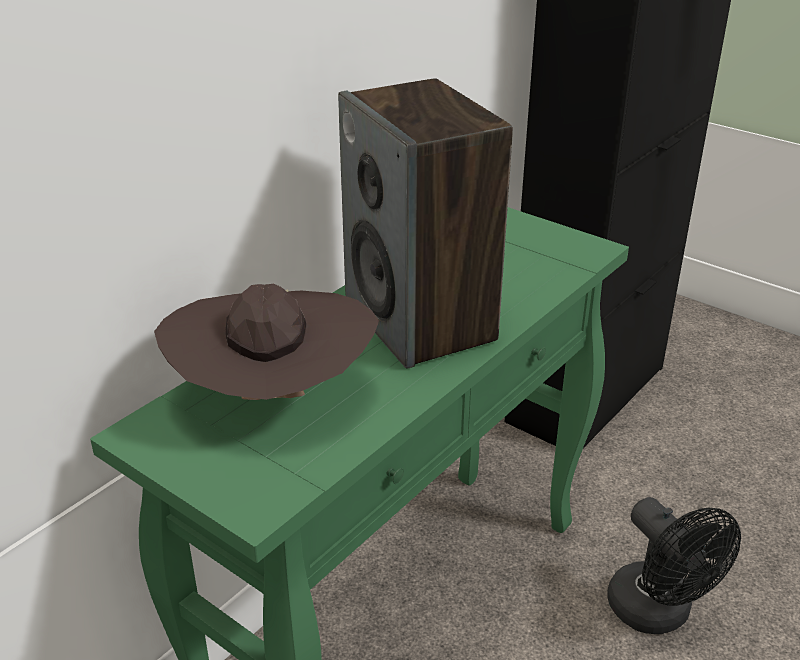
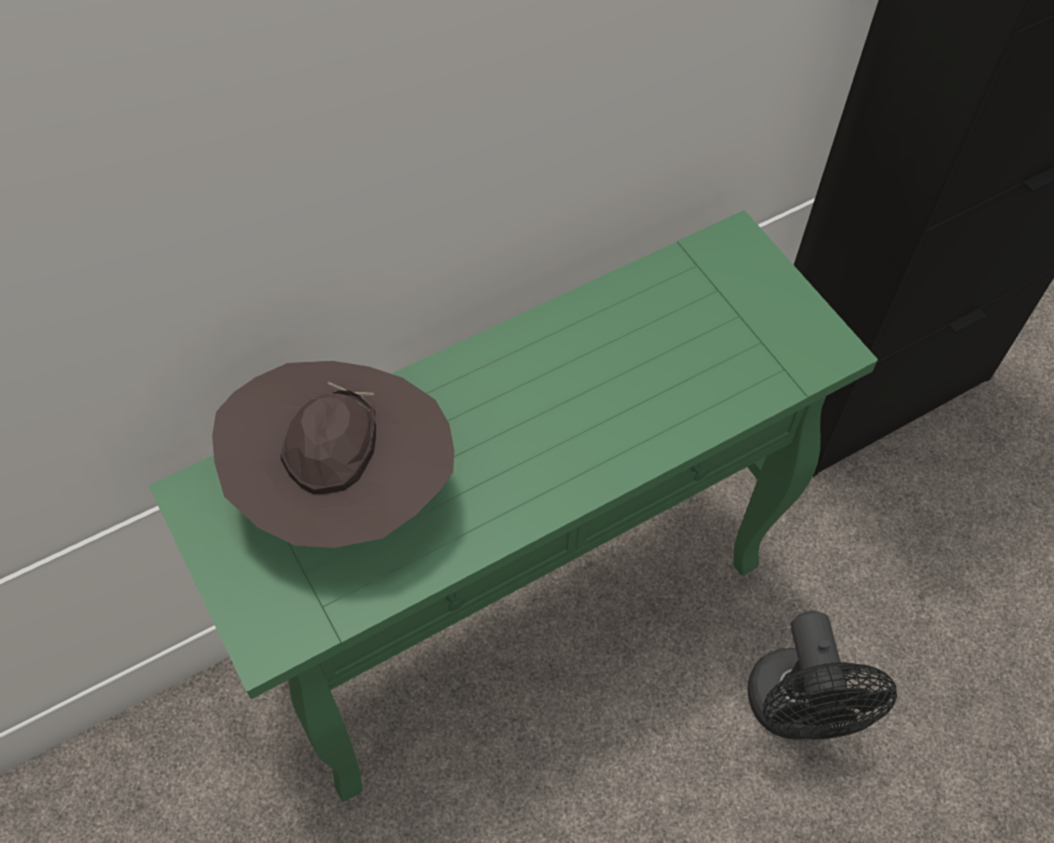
camera: 20 degrees right, 25 degrees up
(421, 321) = (556, 416): speaker -> none

